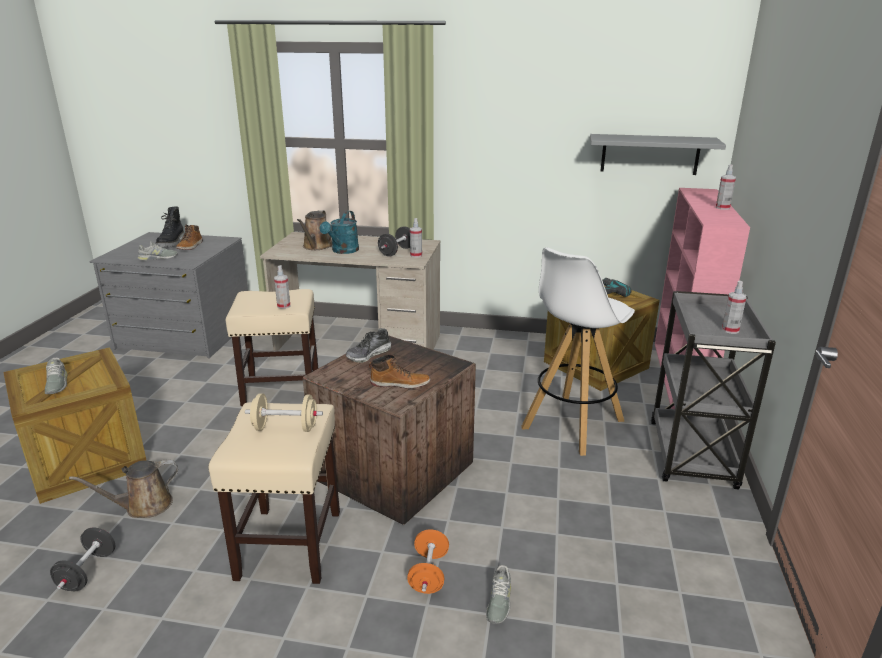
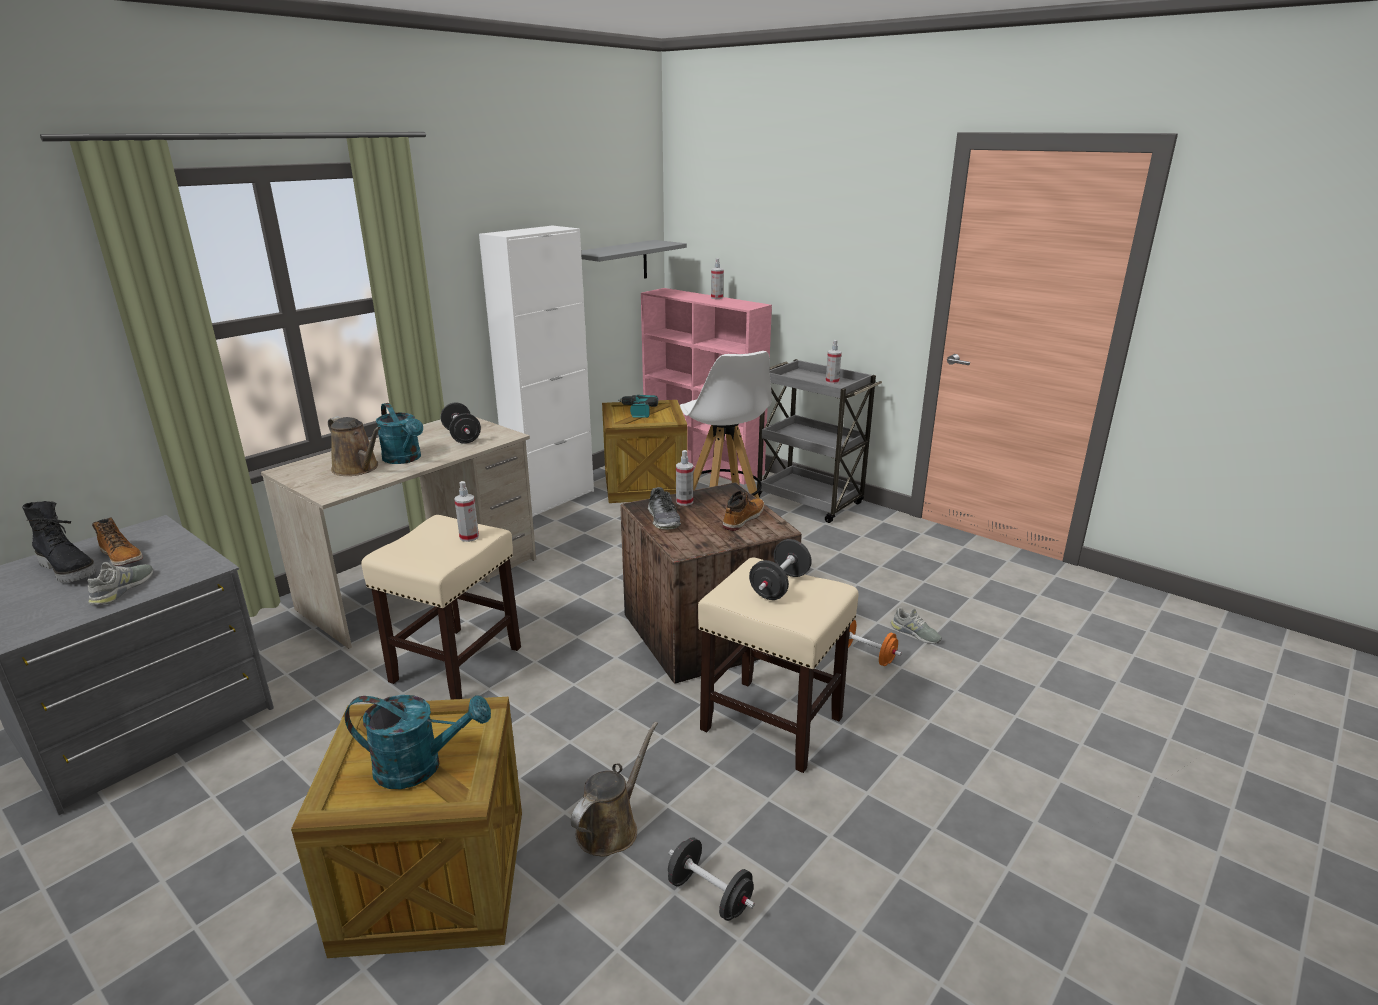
camera: 60 degrees left, 0 degrees up
(56, 384) = (420, 766): grey shoe -> turquoise watering can
(144, 506) = (611, 827): brown watering can -> brown watering can turned 150 degrees counterclockwise
(285, 428) = (779, 586): beige dumbbell -> black dumbbell
(416, 255) = (490, 431): spray bottle -> spray bottle (684, 502)
(519, 339) = (551, 499): none -> white cabinet

